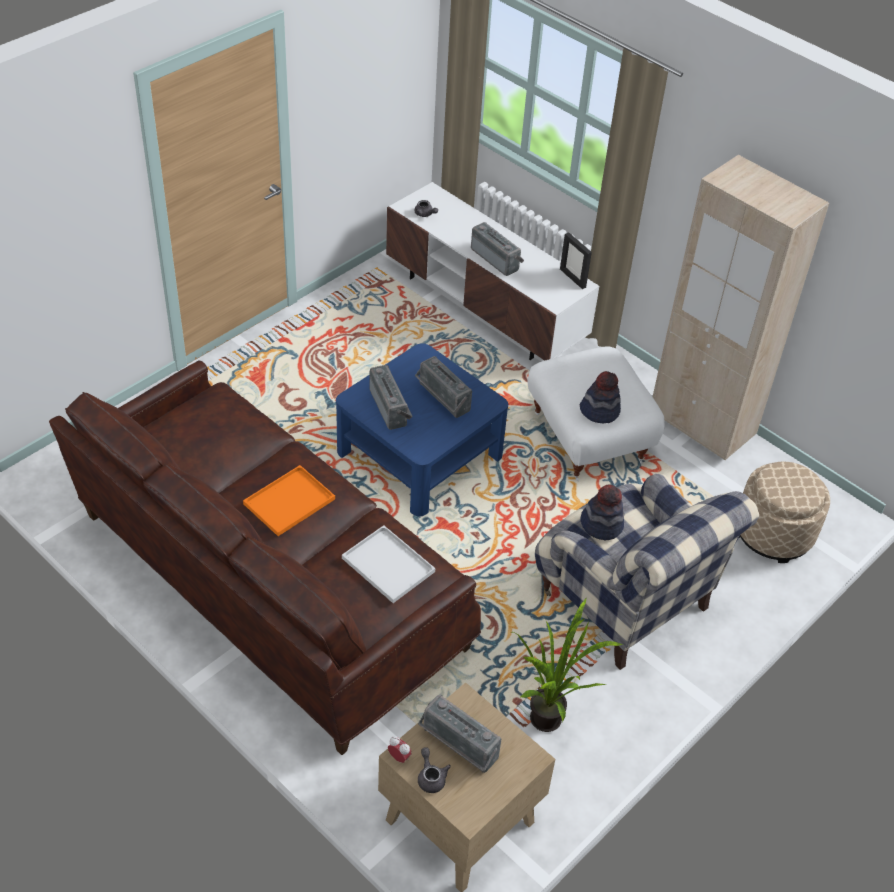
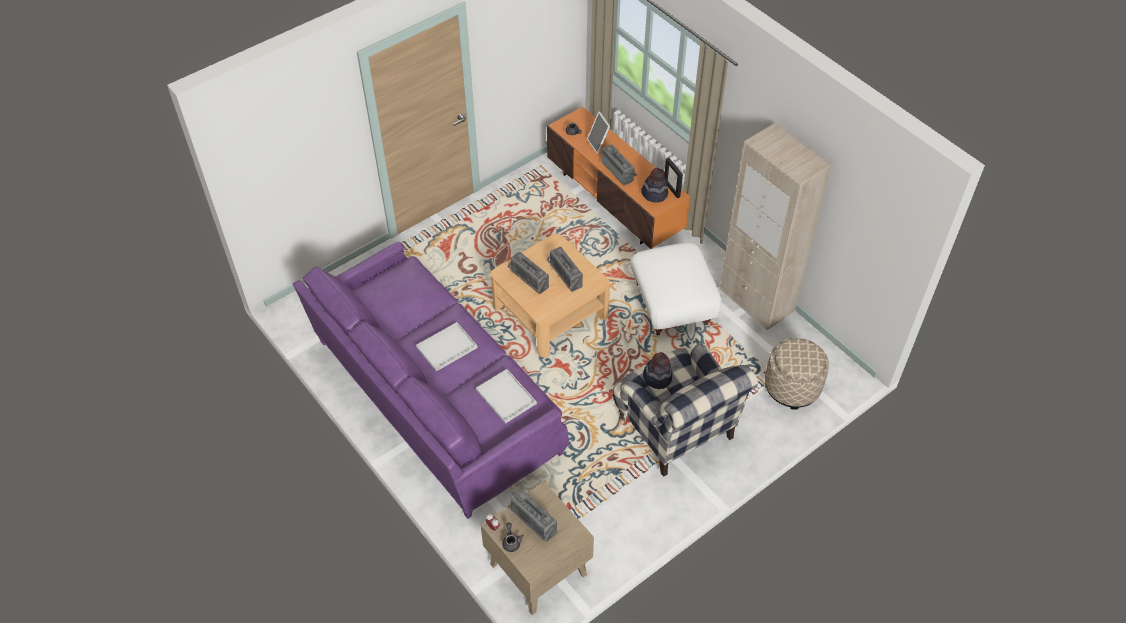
camera: 10 degrees right, 5 degrees up
(268, 584) = (434, 398): brown sofa -> purple sofa
(290, 500) = (447, 346): orange tray -> white tray
(391, 407) = (527, 281): radio -> radio turned 150 degrees clockwise
(418, 454) = (549, 311): blue coffee table -> beige coffee table
(463, 227) = (599, 144): none -> picture frame
(485, 307) = (614, 201): white tv stand -> orange tv stand
(550, 725) = (609, 511): potted plant -> none
(599, 411) = (673, 292): hat -> hat (654, 194)

